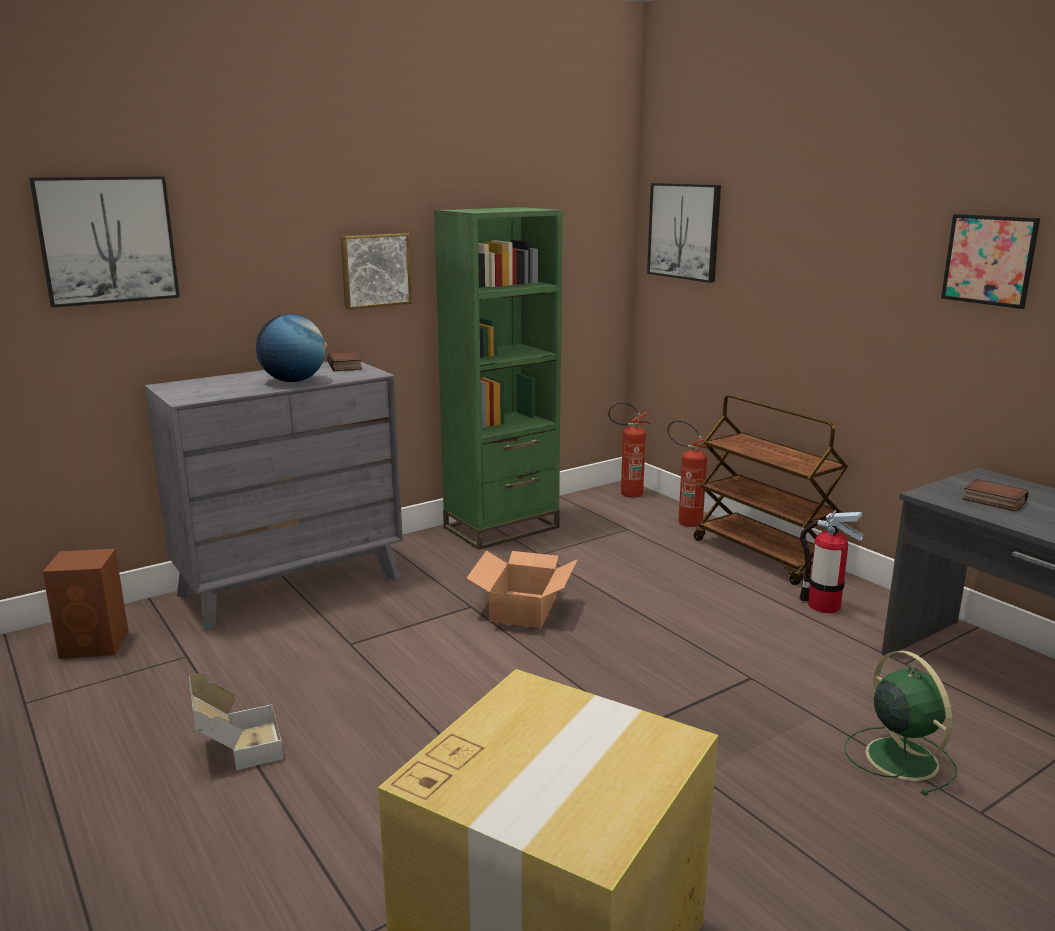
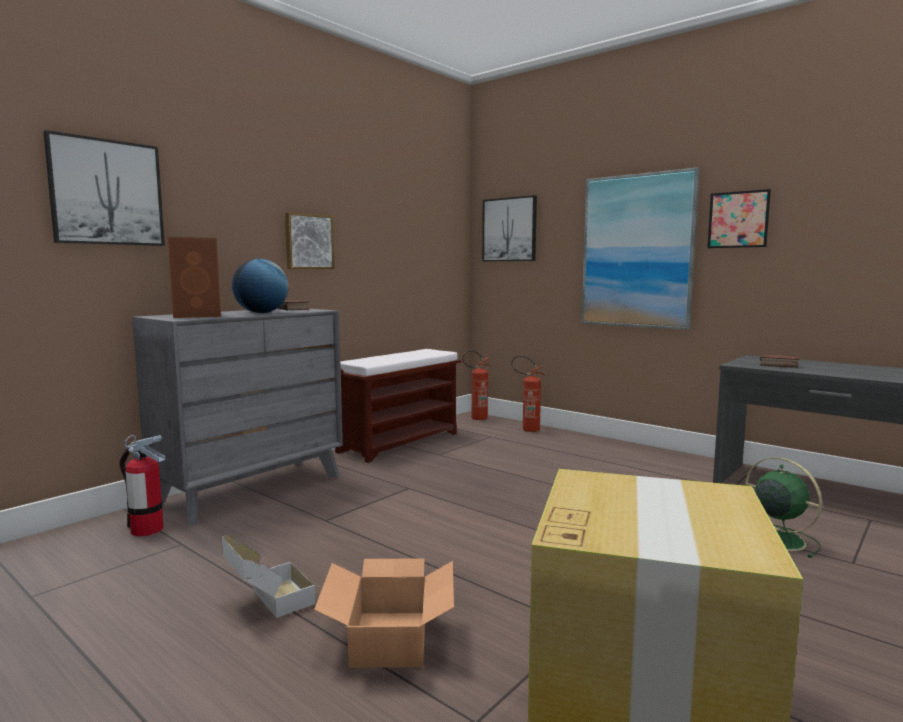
camera: 15 degrees left, 10 degrees down
(96, 644) = (87, 545): brown speaker -> brown speaker (198, 316)
(501, 528) = (399, 442): green bookcase -> brown bench
(524, 609) = (450, 485): cardboard box -> cardboard box (391, 638)
(764, 555) = (593, 442): brown cart -> none
(823, 605) = (654, 464): fire extinguisher -> fire extinguisher (146, 530)
(846, 288) = (637, 251): none -> picture

